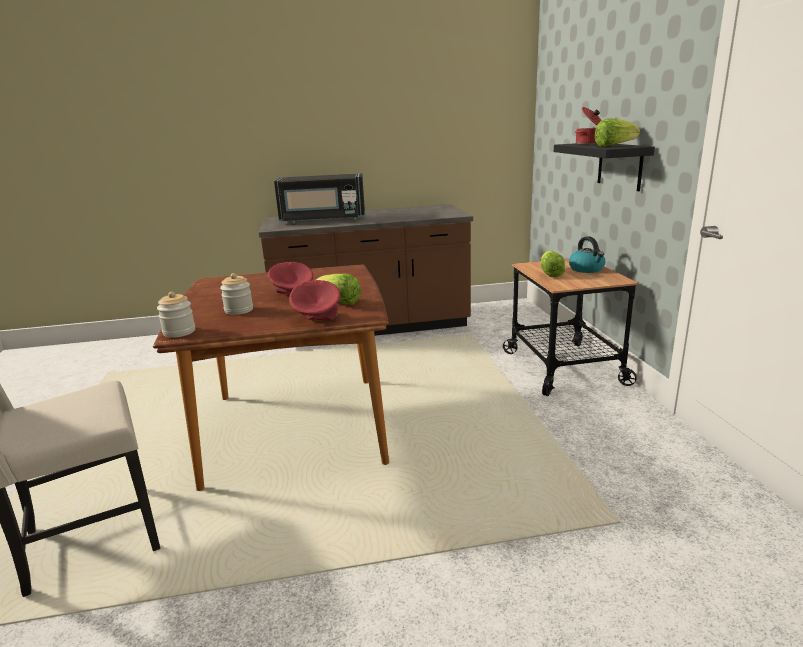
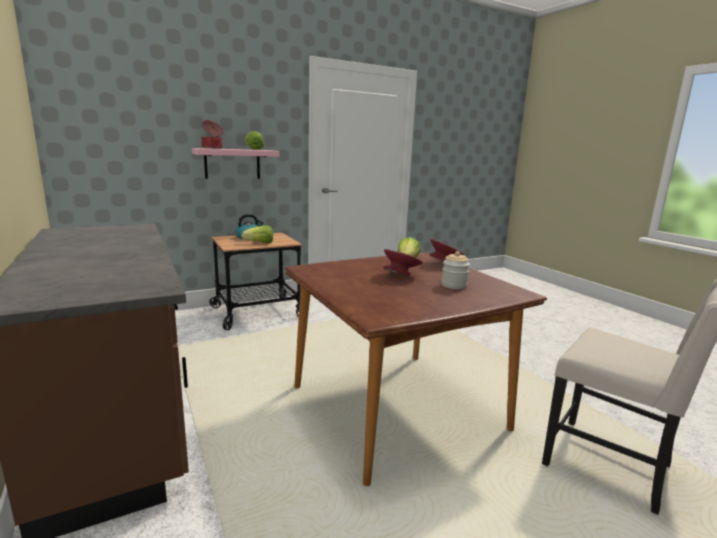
camera: 110 degrees left, 5 degrees down
(179, 332) = (518, 293): jar -> none
(323, 220) = (101, 268): black microwave -> none
(620, 165) = (232, 164): black shelf -> pink shelf

